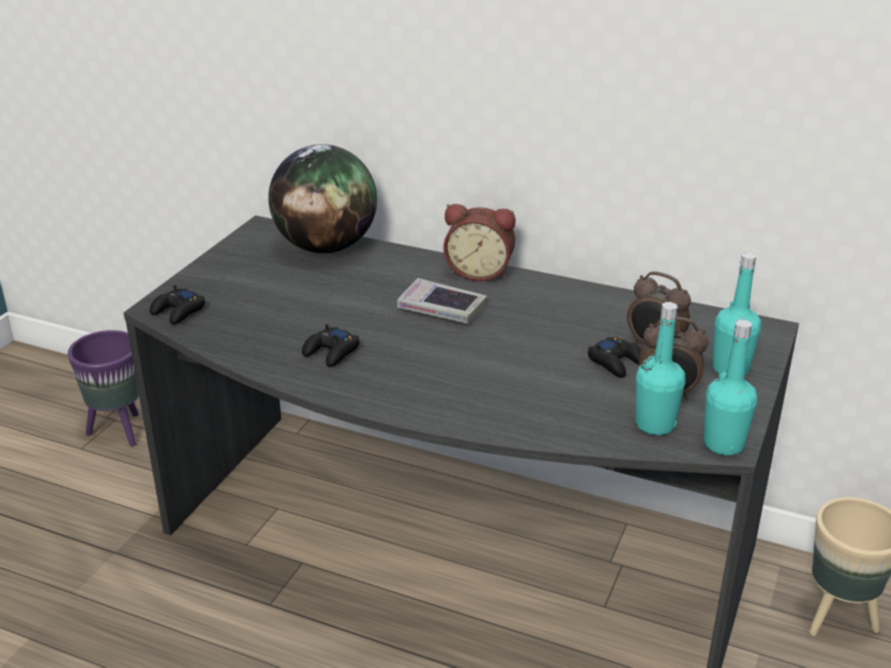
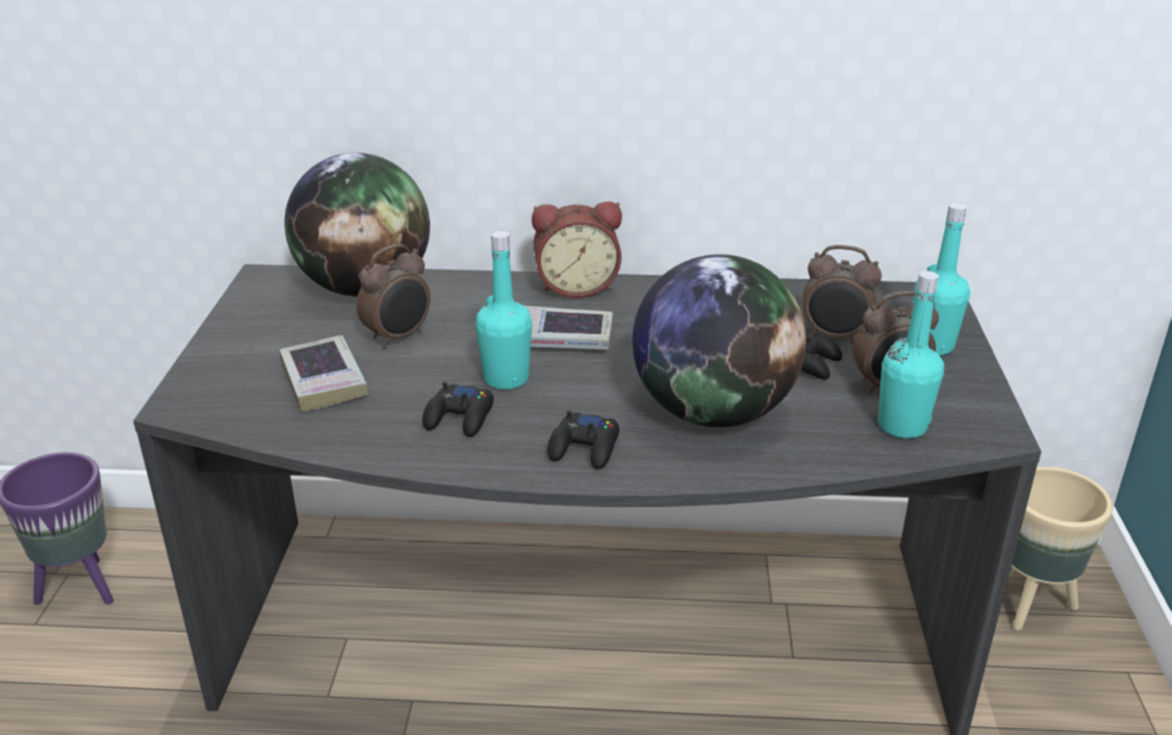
camera: 20 degrees left, 0 degrees up
(178, 312) = (214, 405): black game controller -> black game controller (585, 448)
(258, 308) = (324, 380): none -> book
(326, 287) = (399, 337): none -> alarm clock
(515, 384) = (713, 412): none -> globe
(723, 444) = (990, 433): turquoise bottle -> turquoise bottle (506, 379)

